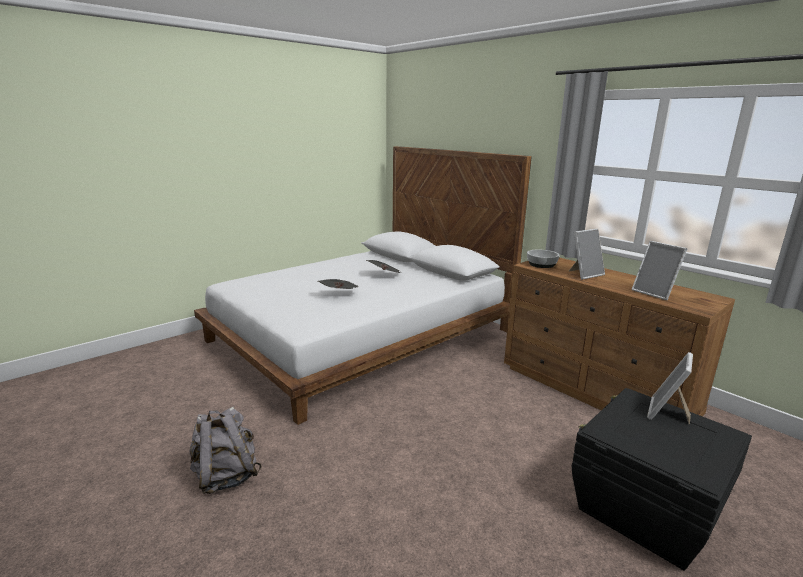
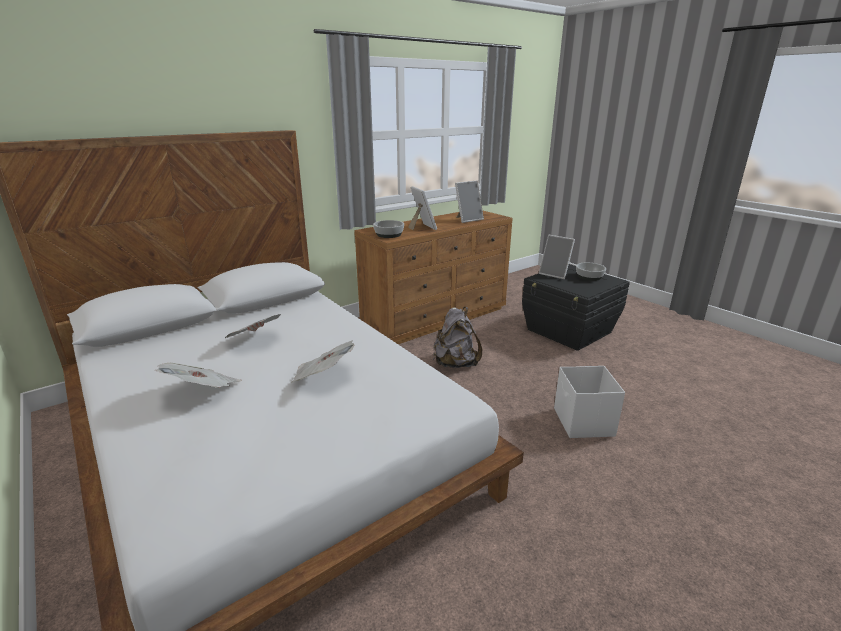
camera: 85 degrees left, 5 degrees up
(226, 476) = (622, 556): grey backpack -> grey backpack (455, 363)
(324, 273) = (204, 391): none -> newspaper
(397, 484) = (583, 423): none -> white storage box
(689, 447) = (589, 277): none -> bowl

